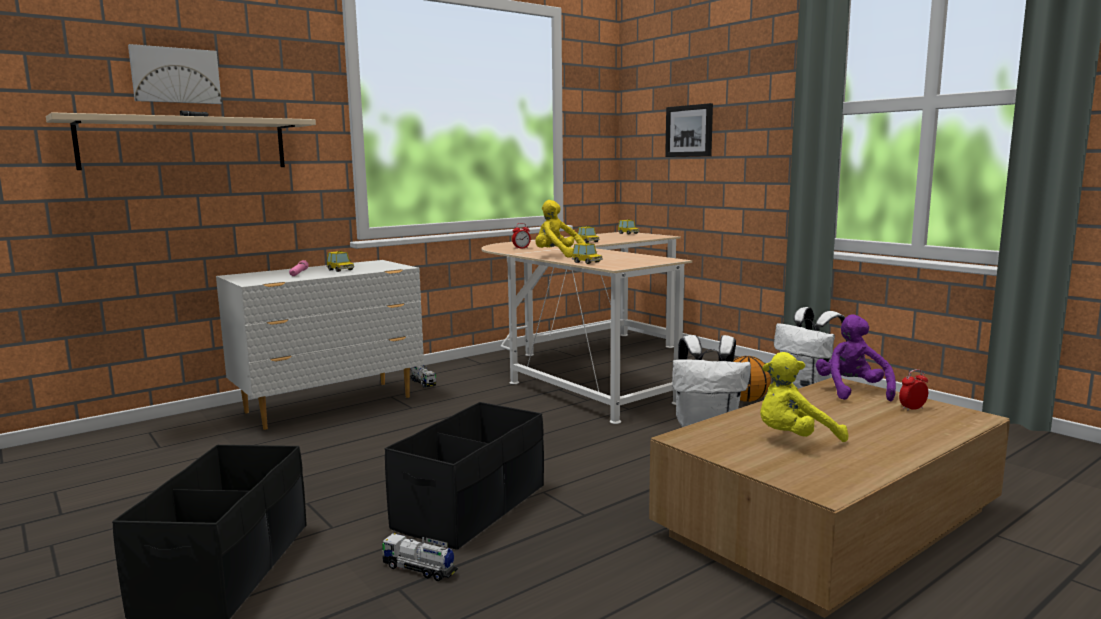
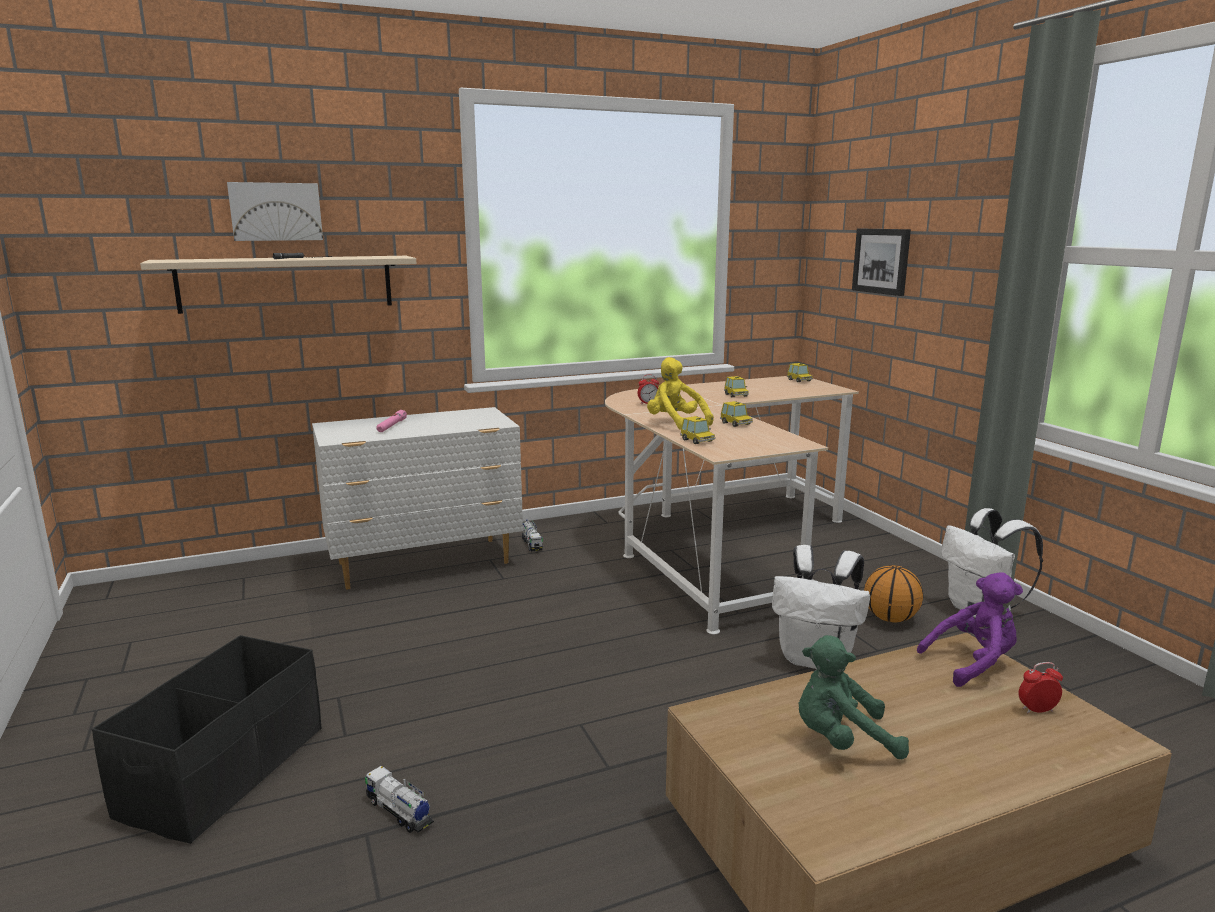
camera: 15 degrees right, 5 degrees up
(340, 270) = (436, 424): toy car -> toy car (736, 423)
(472, 507) = (494, 733): black storage box -> none
(794, 439) = (841, 740): yellow plush toy -> green plush toy
(852, 391) = (973, 664): purple plush toy -> purple plush toy turned 60 degrees clockwise

